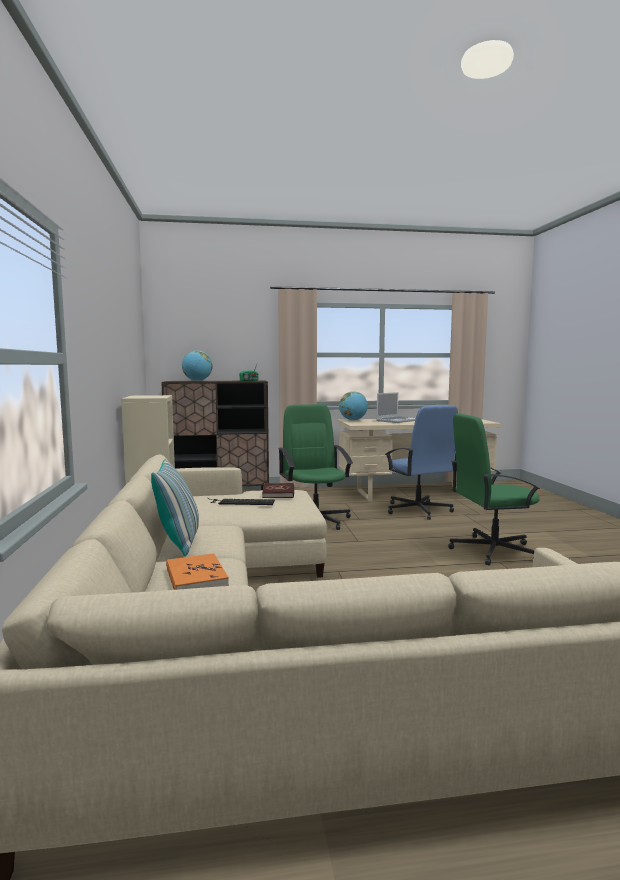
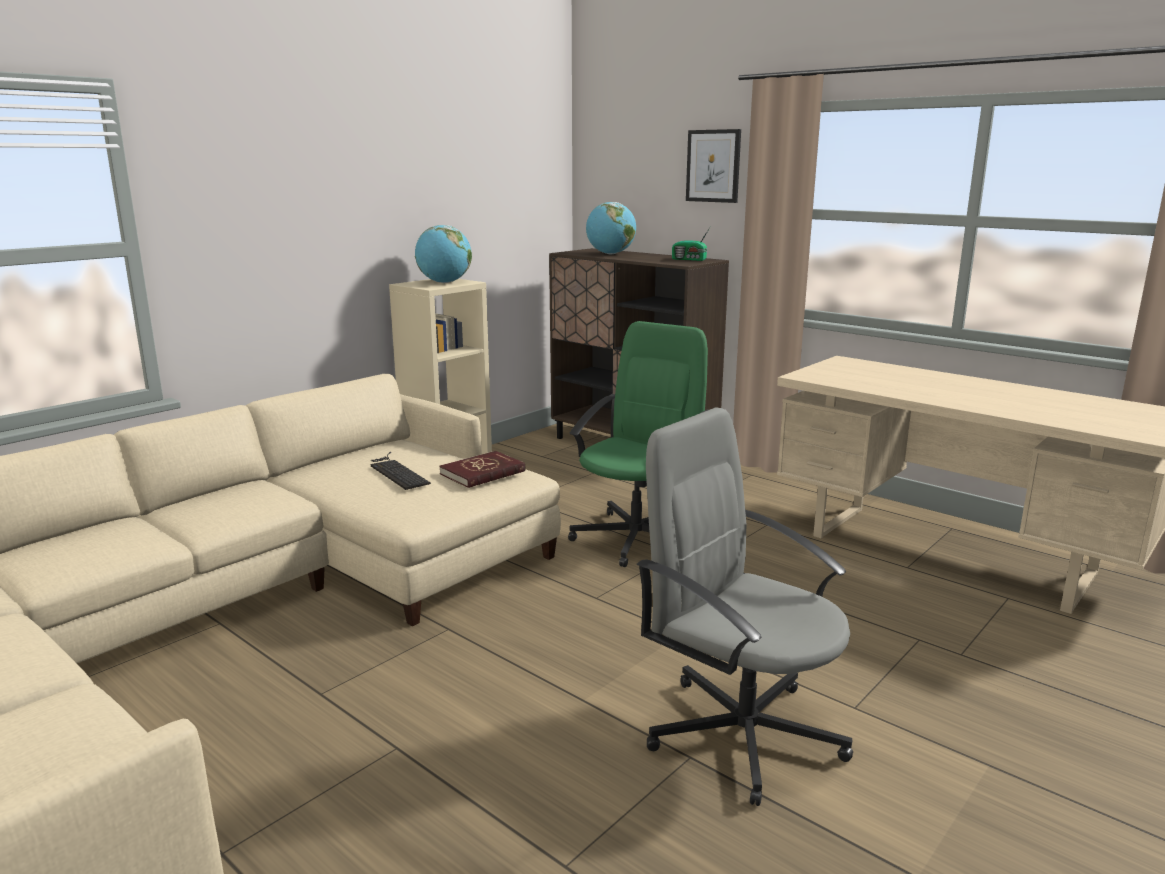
camera: 50 degrees right, 10 degrees up
(179, 542) = (198, 502): pillow -> none
(195, 576) = (75, 550): orange book -> none
(250, 331) = (713, 166): none -> picture
(353, 420) = (849, 364): globe -> globe (444, 282)
(396, 420) = (930, 382): laptop -> none
(418, 510) = (849, 591): blue office chair -> none
(492, 551) = (742, 732): green office chair -> grey office chair

